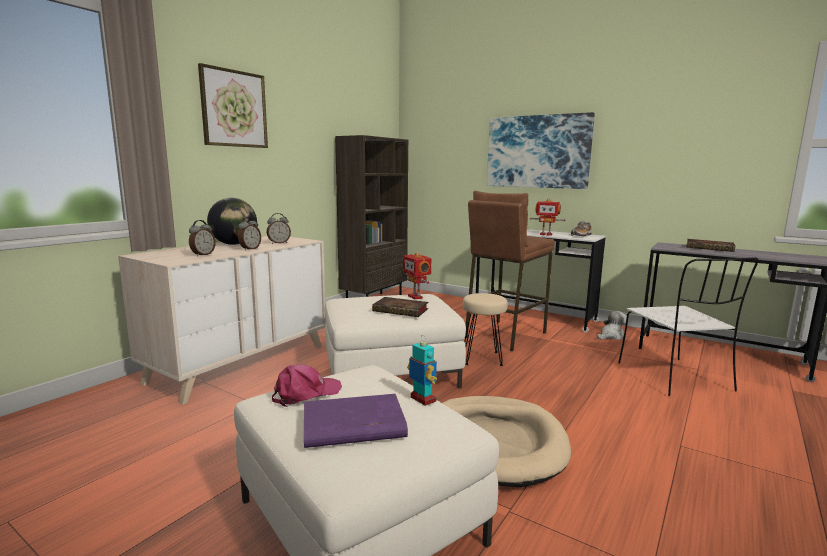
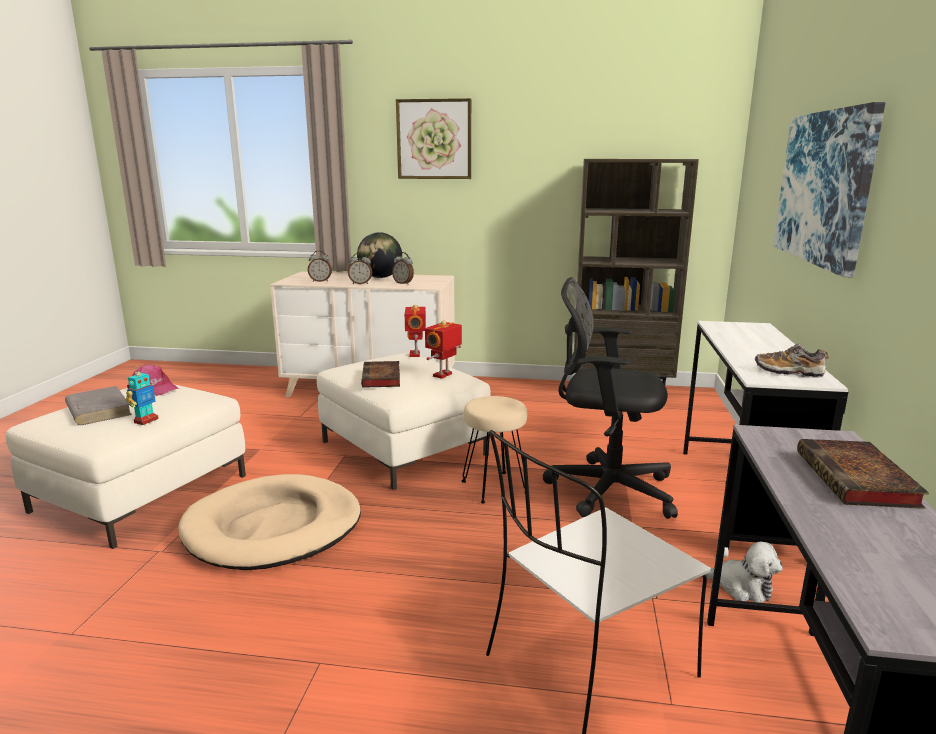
camera: 65 degrees right, 5 degrees up
(352, 427) = (98, 409): purple book -> grey book
(504, 335) = (605, 489): brown stool -> black office chair
(546, 234) = (742, 353): toy robot -> toy robot (416, 354)

